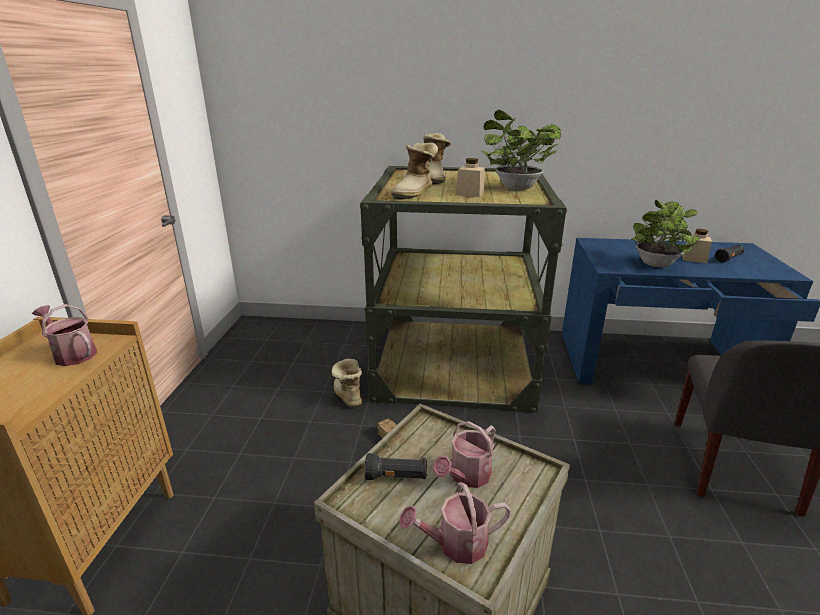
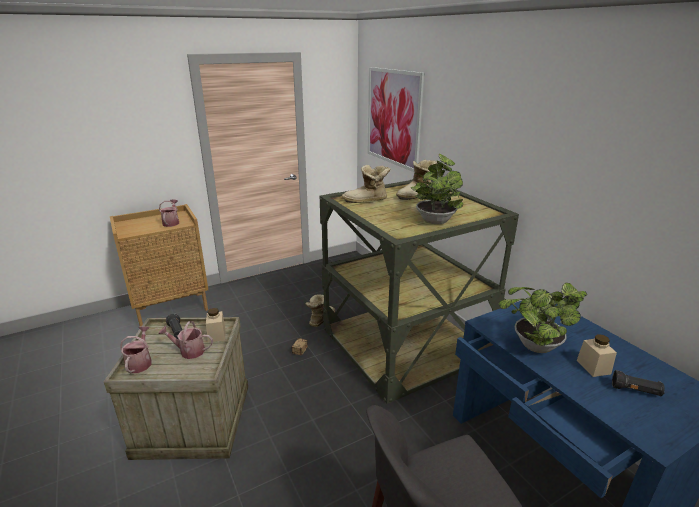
camera: 55 degrees right, 0 degrees up
(303, 100) = (393, 117): none -> picture
(455, 544) = (140, 362): watering can -> watering can turned 45 degrees clockwise
(470, 193) = (391, 213): beige jar -> beige jar (217, 335)

